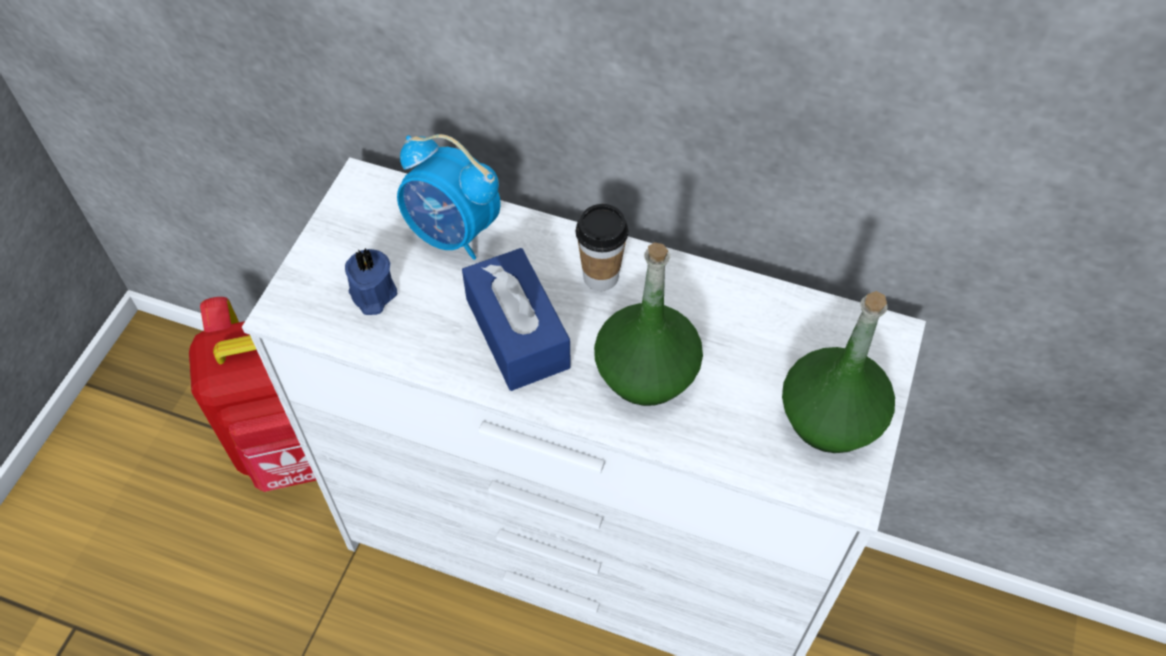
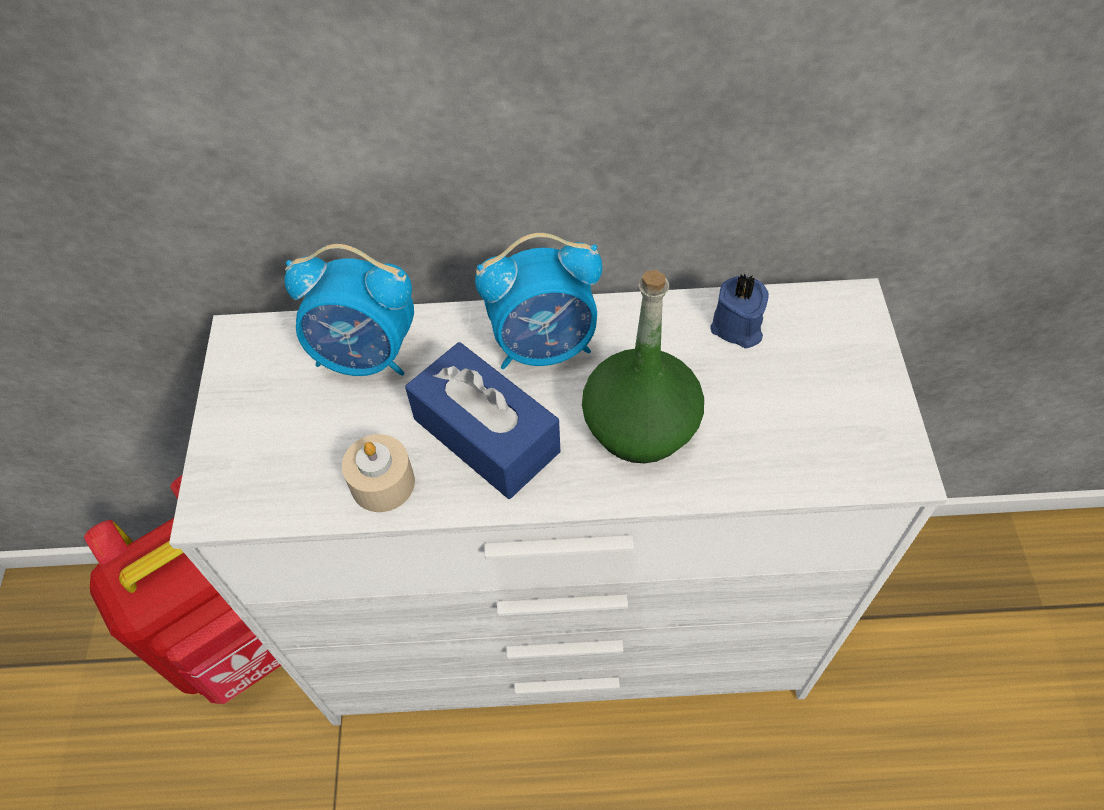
camera: 20 degrees left, 0 degrees up
(372, 294) = (307, 452): blue candle -> blue candle (737, 327)
(418, 341) = (382, 483): none -> beige candle
(600, 277) = (545, 346): cup -> alarm clock
(830, 418) = (843, 404): green bottle -> none

